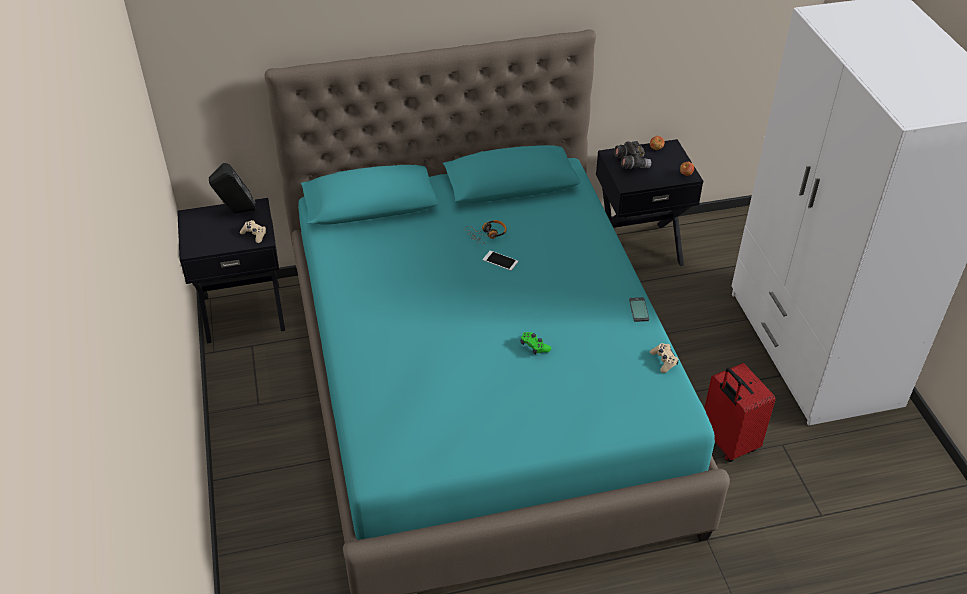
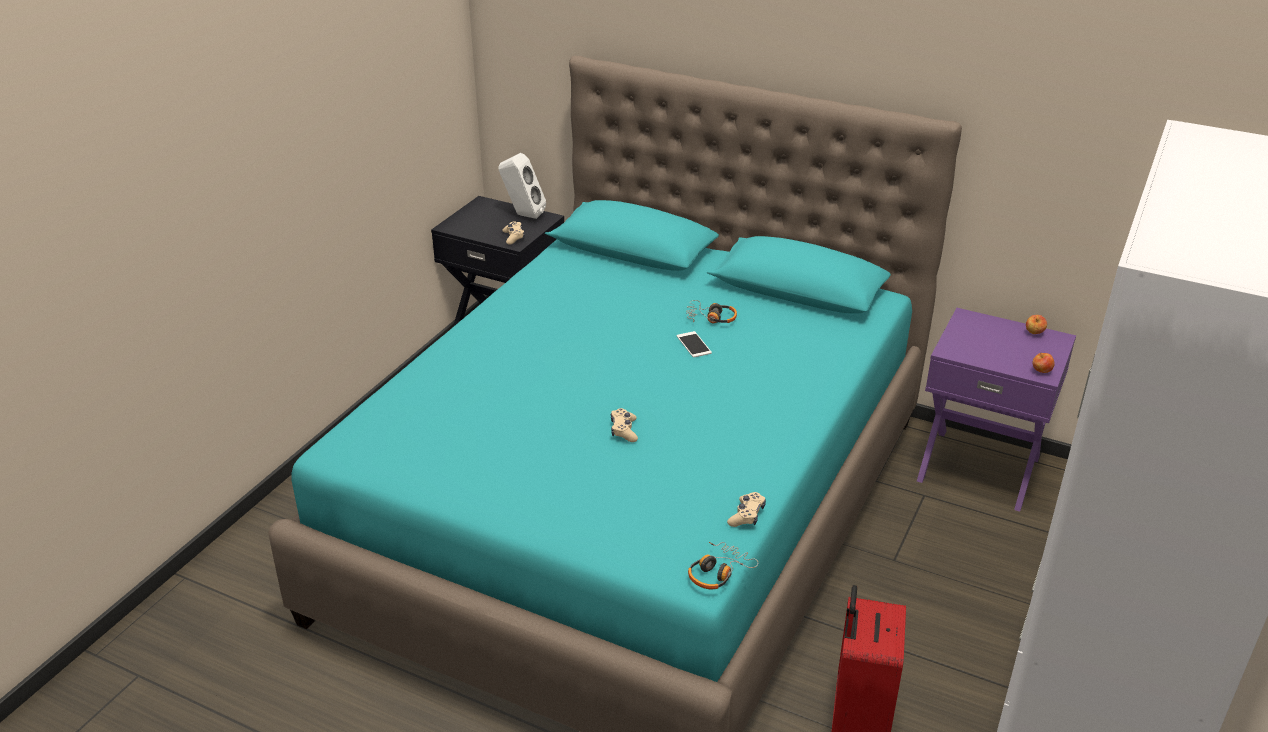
camera: 40 degrees right, 10 degrees down
(236, 212) = (522, 215): black speaker -> white speaker
(534, 346) = (624, 430): green game controller -> beige game controller
(631, 164) = (981, 334): grey binoculars -> none
(638, 248) = (979, 467): black nightstand -> purple nightstand
(638, 310) = (784, 456): phone -> none
(690, 405) = (718, 572): none -> headphones

